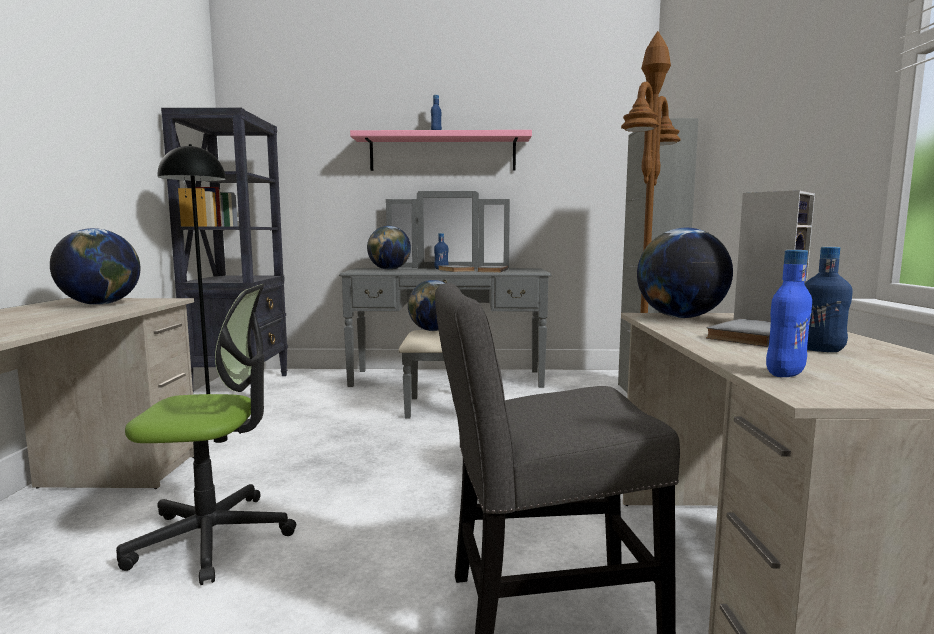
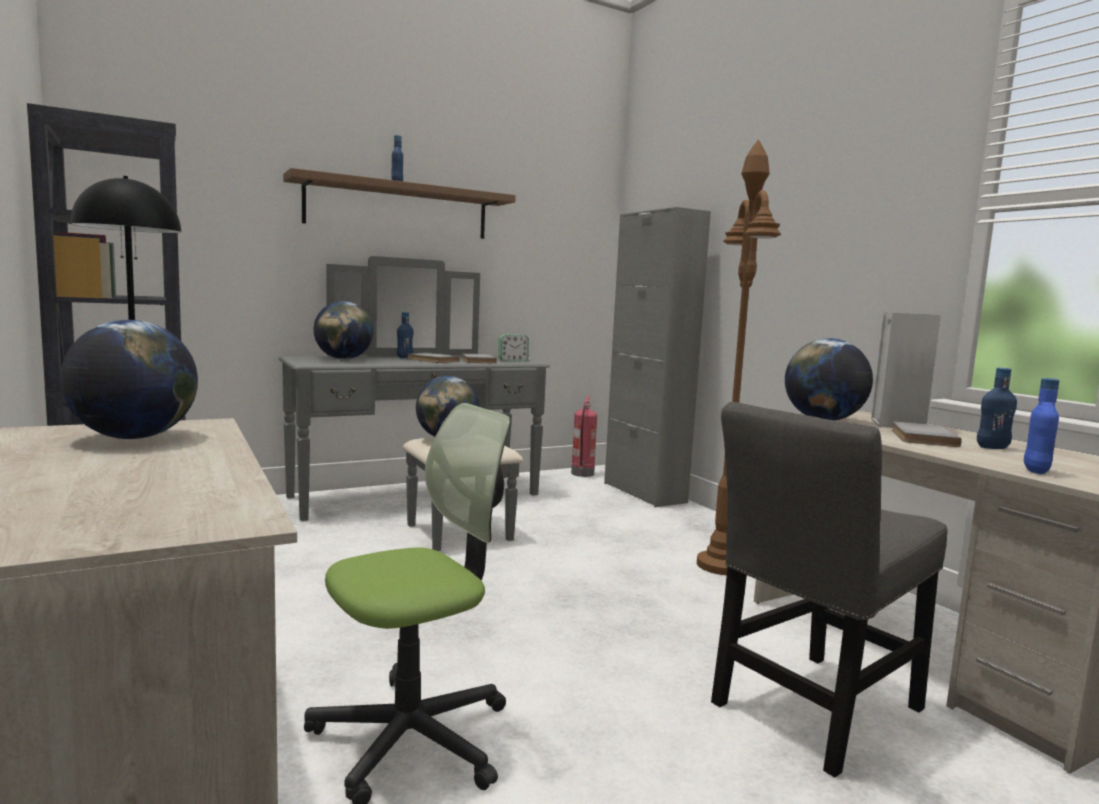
camera: 30 degrees left, 0 degrees up
(442, 153) = (398, 209): pink shelf -> brown shelf
(524, 271) = (512, 360): none -> alarm clock
(608, 375) = (582, 474): none -> fire extinguisher

